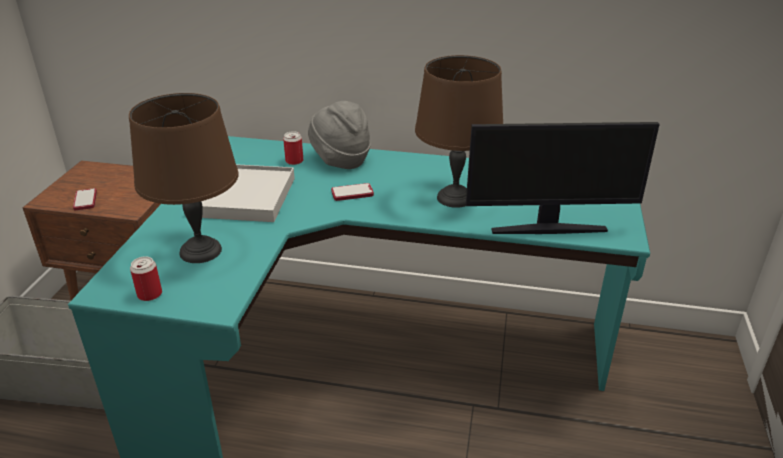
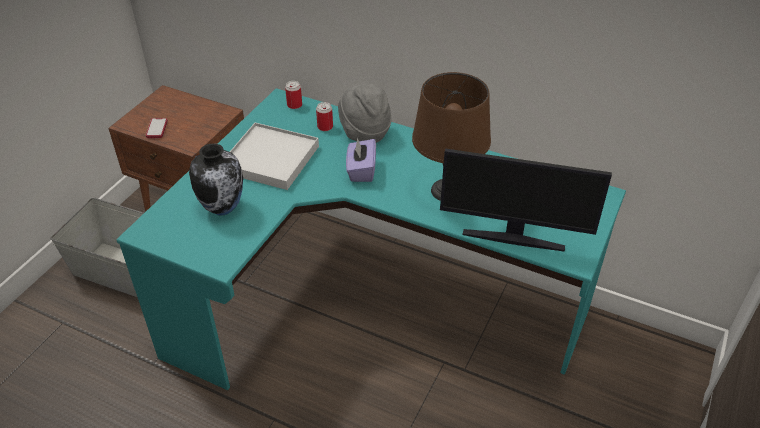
camera: 15 degrees right, 10 degrees up
(149, 294) = (175, 242): can -> can (294, 105)
(201, 250) = (223, 208): brown table lamp -> vase
(352, 193) = (361, 171): phone -> purple tissue box

